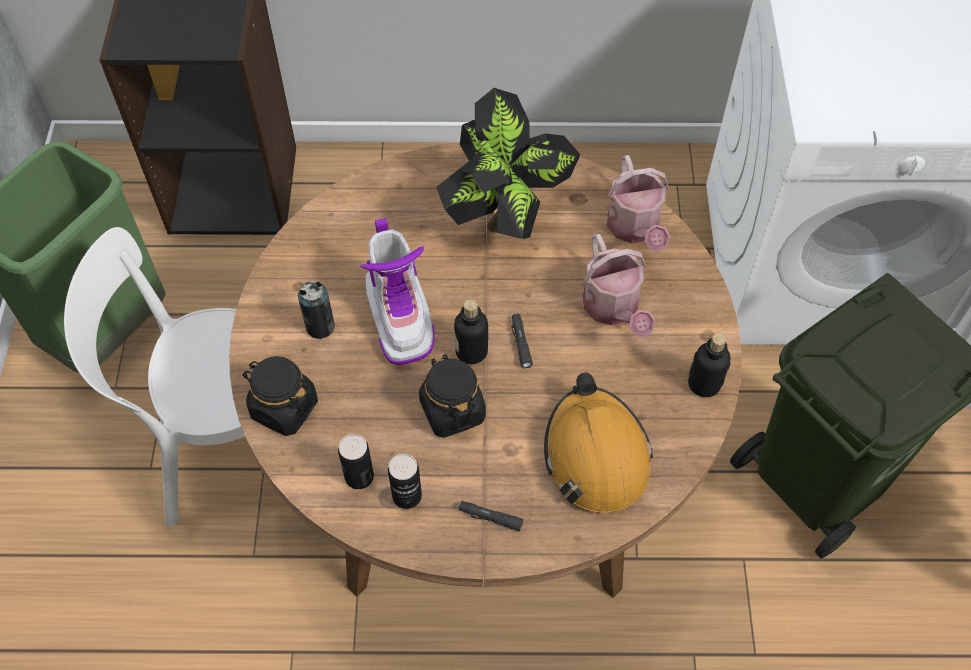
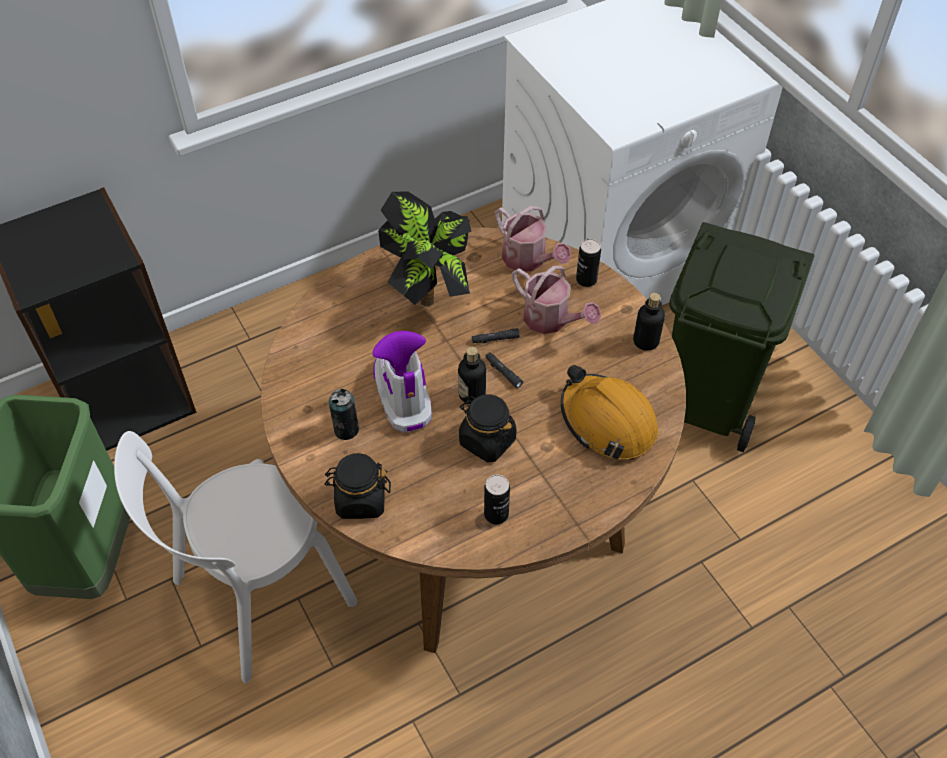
camera: 30 degrees left, 5 degrees down
(359, 476) = (452, 519): can -> can (586, 279)
(400, 316) = (402, 394): boot -> boot turned 150 degrees counterclockwise
(490, 518) = (565, 499): black flashlight -> black flashlight (495, 339)

